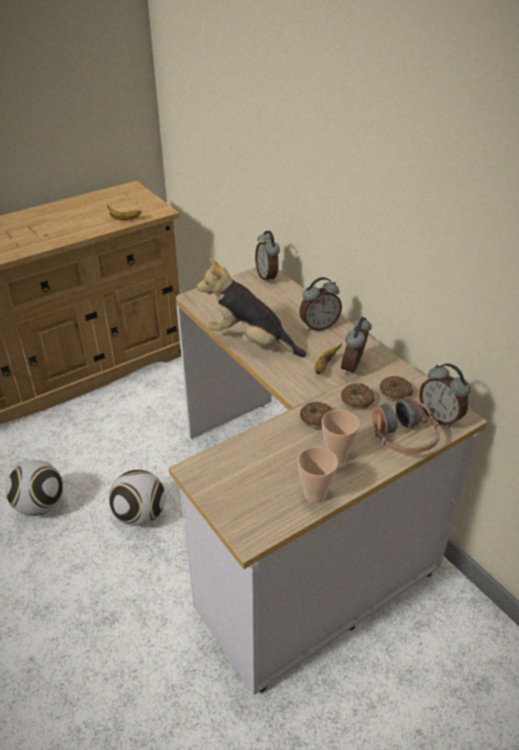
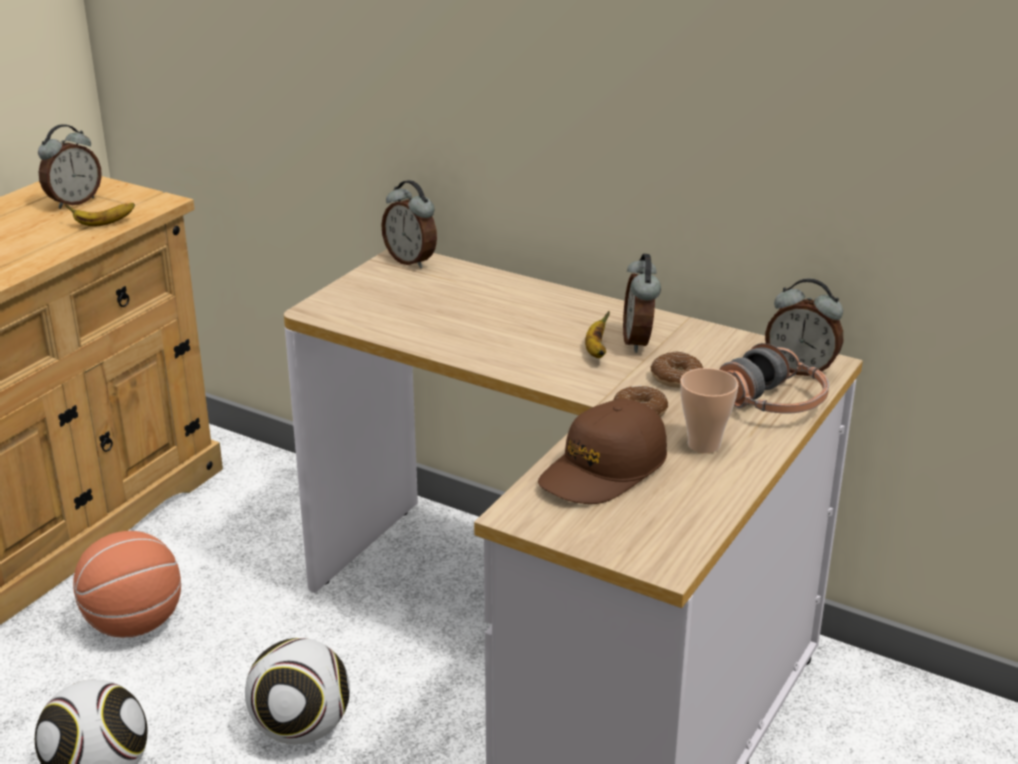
camera: 25 degrees left, 10 degrees down
(101, 428) = (135, 623): none -> basketball
(250, 342) = (460, 345): plush toy -> none
(264, 455) = (603, 470): none -> brown cap
(315, 495) = (712, 494): cup -> none
(318, 326) = (545, 305): alarm clock -> alarm clock (74, 202)
(395, 393) = (720, 357): donut -> none

